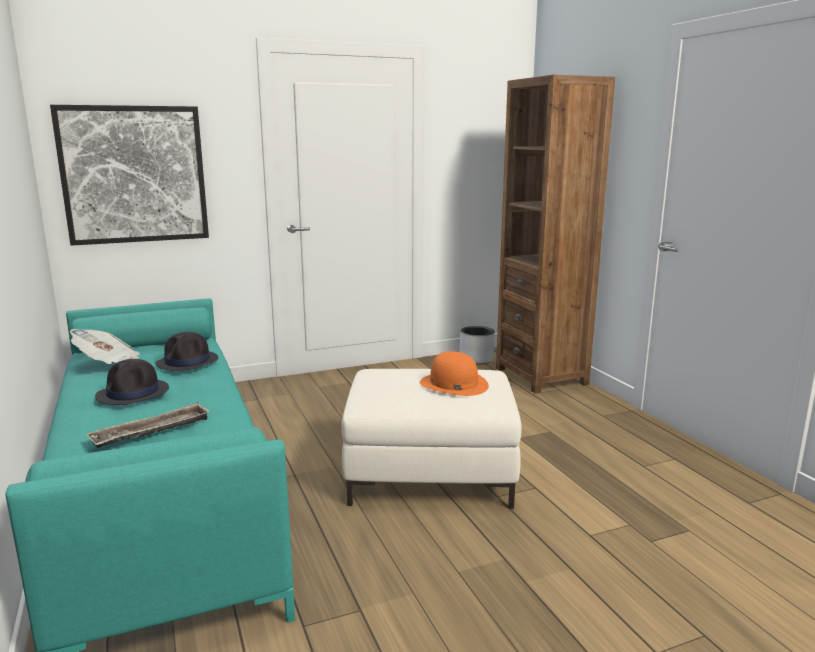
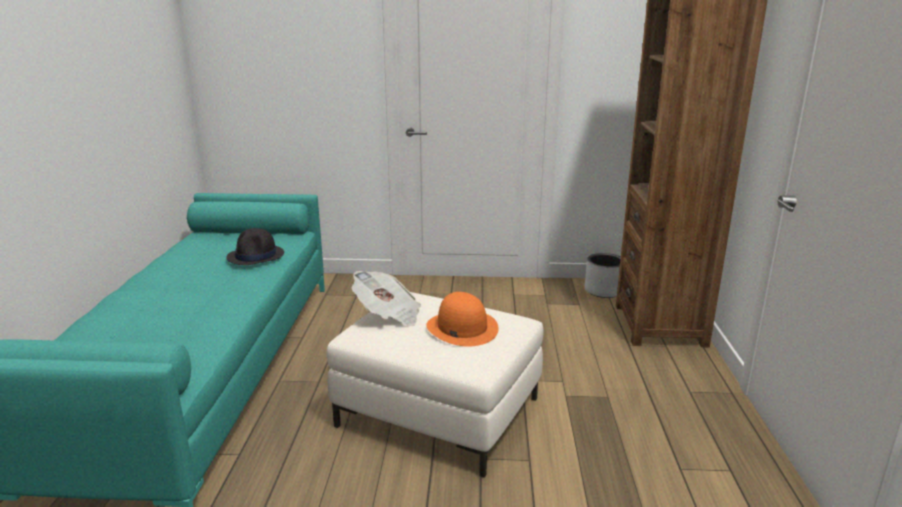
camera: 25 degrees right, 5 degrees up
(109, 364) = (197, 248): newspaper -> newspaper (388, 314)
(133, 393) = (180, 281): black hat -> none
(134, 175) = (265, 72): picture -> none
(152, 431) = (151, 323): tray -> none

